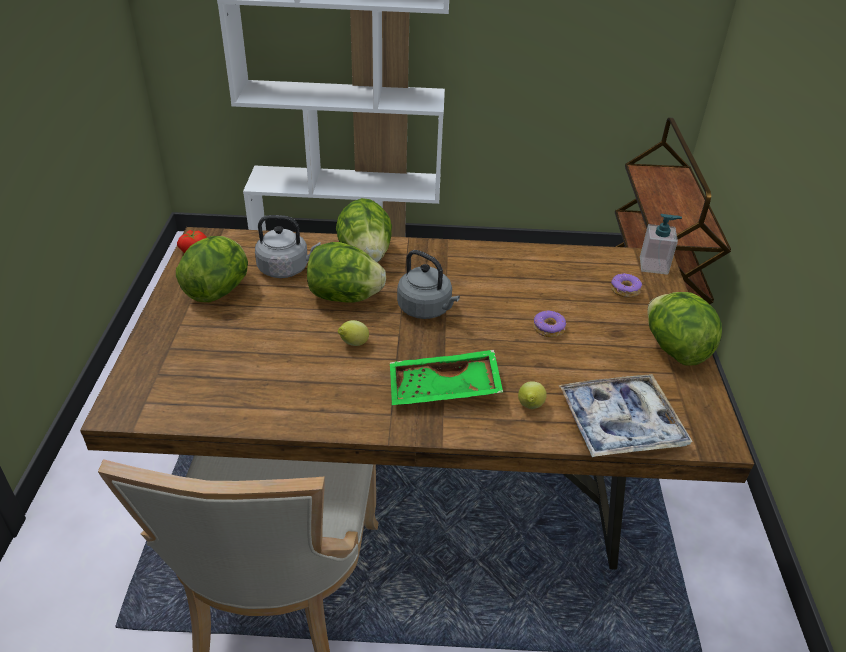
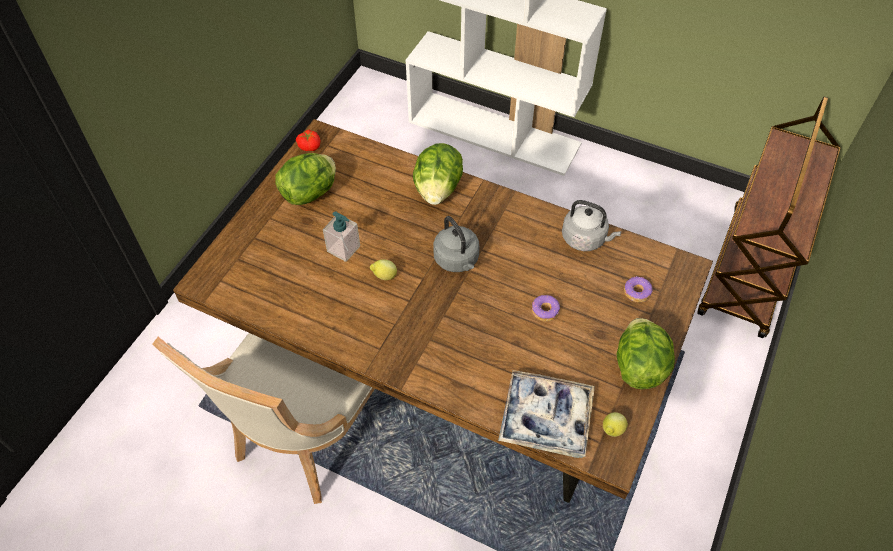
camera: 25 degrees right, 15 degrees up
(286, 269) = (369, 186): grey kettle -> grey kettle (586, 239)
(345, 297) = (400, 228): lettuce -> none
(444, 390) = (428, 341): green tray -> none
(530, 407) = (485, 379): lemon -> lemon (611, 431)
(654, 265) = (682, 274): soap dispenser -> soap dispenser (344, 249)

